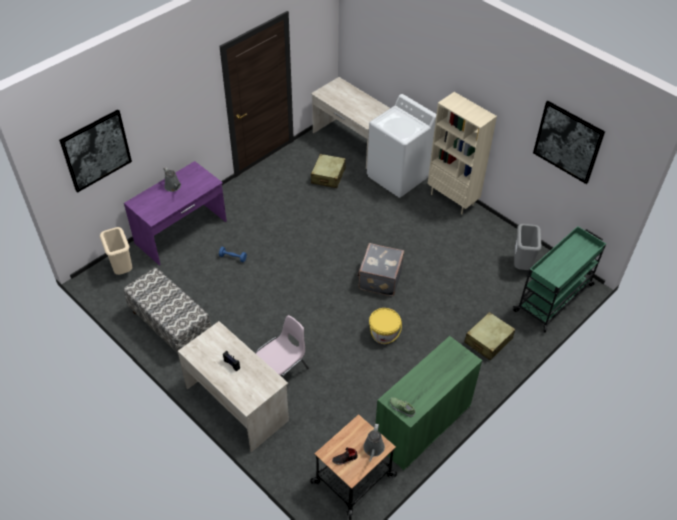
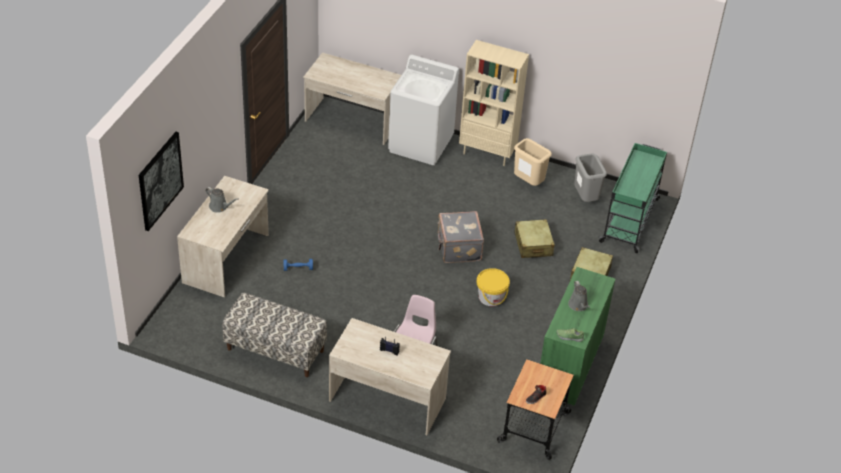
camera: 25 degrees left, 5 degrees down
(122, 269) = (186, 312): beige trash can -> beige trash can (527, 183)
(181, 232) = (227, 259): purple desk -> beige desk
(328, 176) = (348, 162): beige suitcase -> beige suitcase (533, 244)
(373, 449) = (556, 382): grey watering can -> grey watering can (578, 305)
(568, 142) = (610, 63): picture -> none

